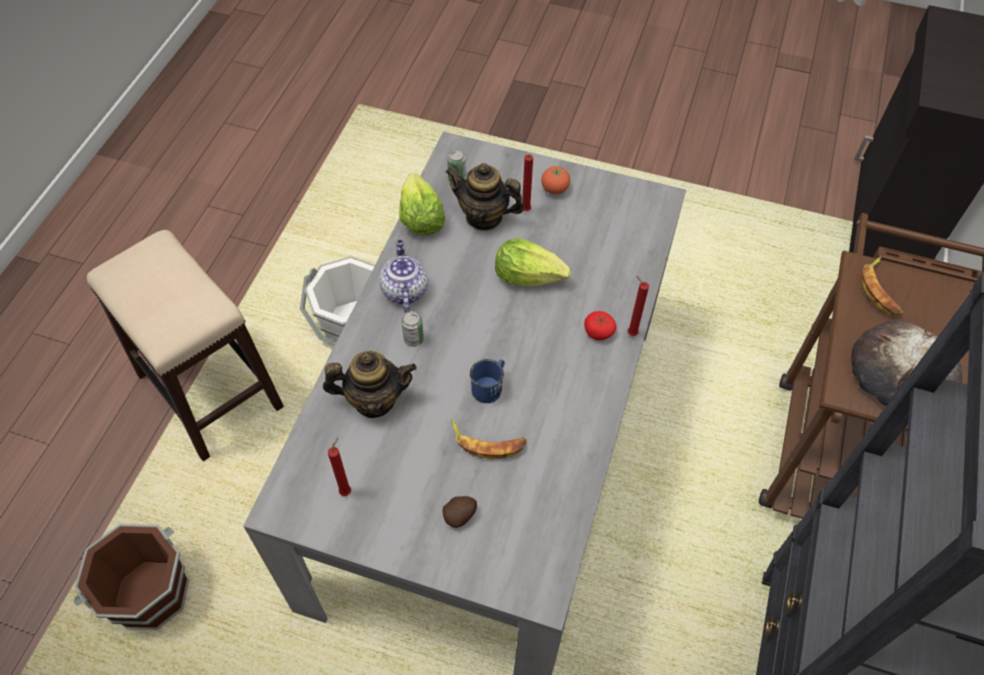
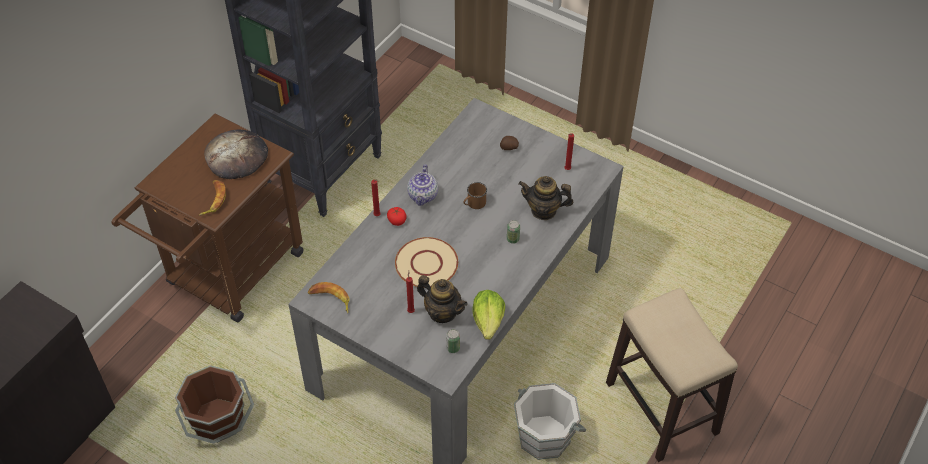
camera: 165 degrees left, 5 degrees down
(149, 593) = (696, 286): brown bucket -> brown bucket (218, 420)
(404, 290) = (512, 271): teapot -> teapot (423, 196)
(487, 442) = (484, 177): banana -> banana (330, 299)
(490, 386) = (474, 204): blue mug -> brown mug
(528, 275) = (426, 264): lettuce -> beige plate
(554, 189) = (383, 323): tomato -> none

